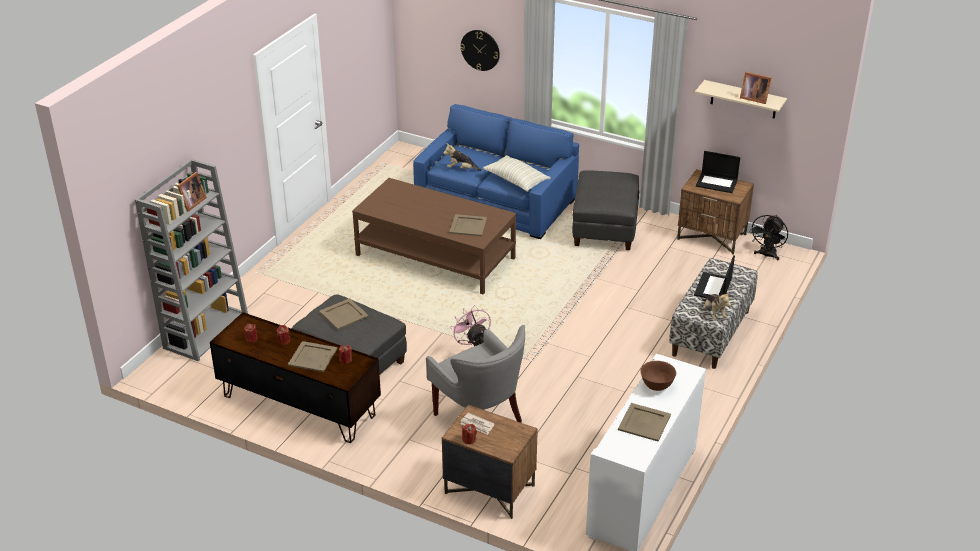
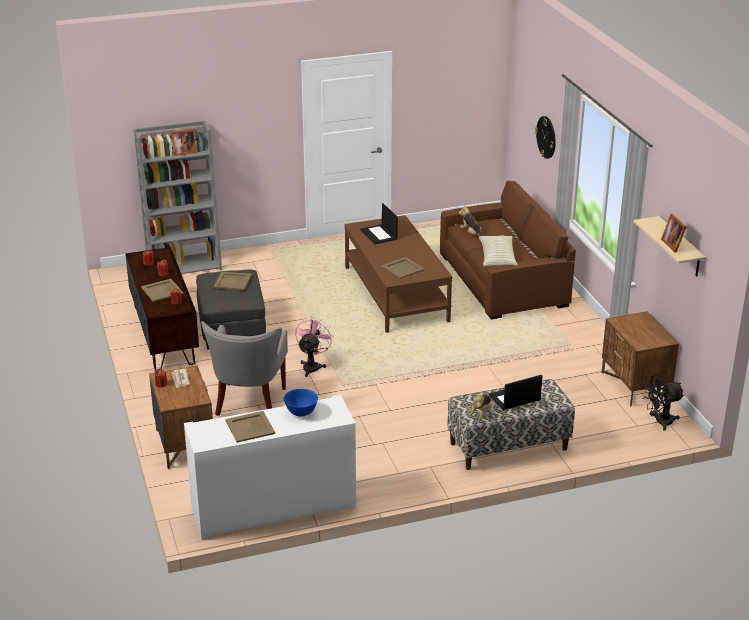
camera: 45 degrees right, 5 degrees down
(497, 201) = (504, 280): blue sofa -> brown sofa
(605, 229) = (554, 337): grey ottoman -> none
(657, 386) = (301, 412): brown bowl -> blue bowl
(717, 183) = (645, 328): laptop -> laptop (379, 234)

